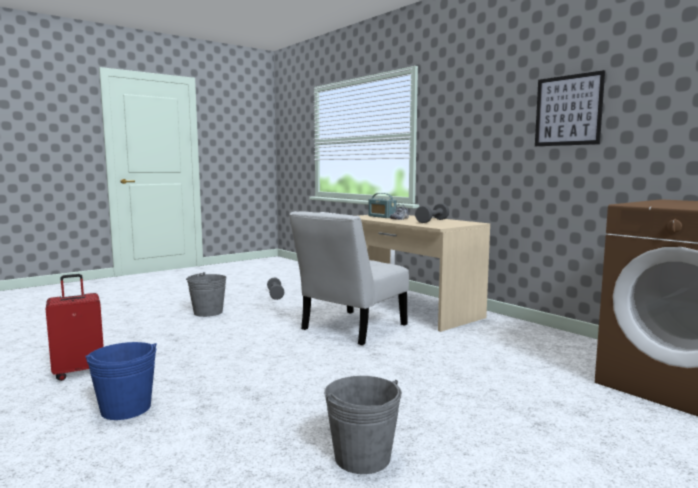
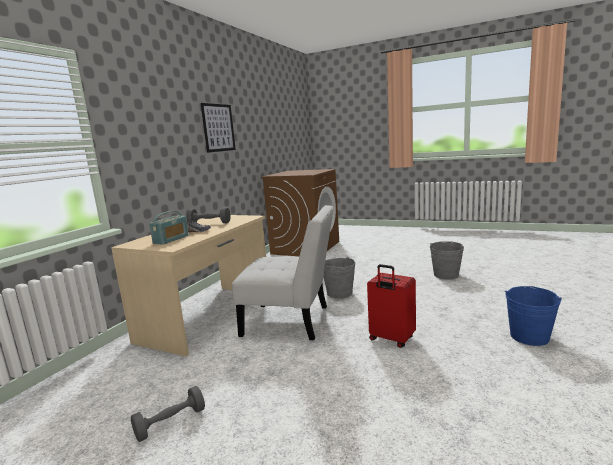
camera: 115 degrees left, 5 degrees up
(80, 372) = (557, 400): red suitcase -> red suitcase (391, 339)
(208, 312) = (308, 439): grey bucket -> grey bucket (339, 293)

